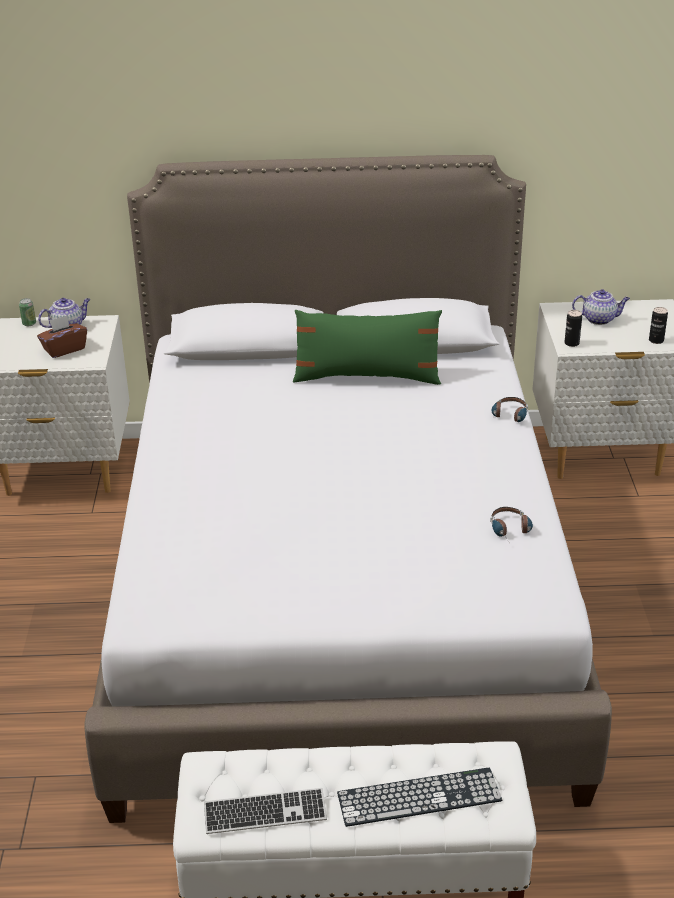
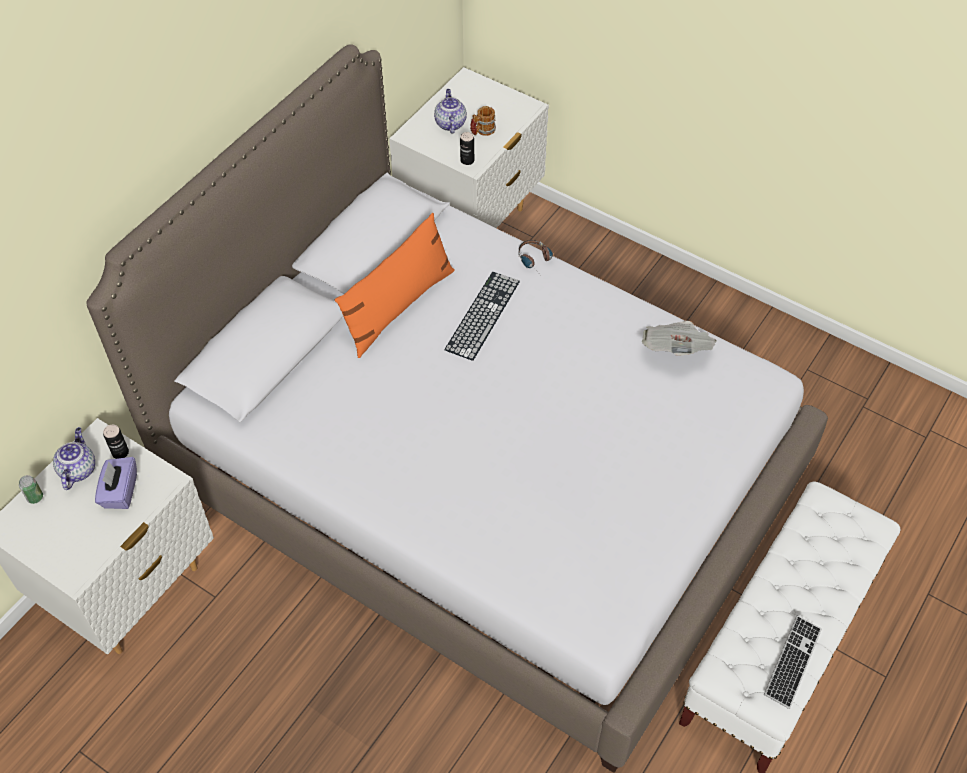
camera: 55 degrees left, 20 degrees up
(64, 349) = (120, 492): brown tissue box -> purple tissue box
(367, 377) = (398, 307): green pillow -> orange pillow
(419, 797) = (834, 564): keyboard -> keyboard (482, 315)
(511, 531) = (676, 350): headphones -> newspaper
(599, 319) = (450, 123): teapot -> teapot turned 45 degrees counterclockwise
(616, 336) = (482, 131): none -> mug
(656, 340) = (510, 115): can -> can (120, 452)

